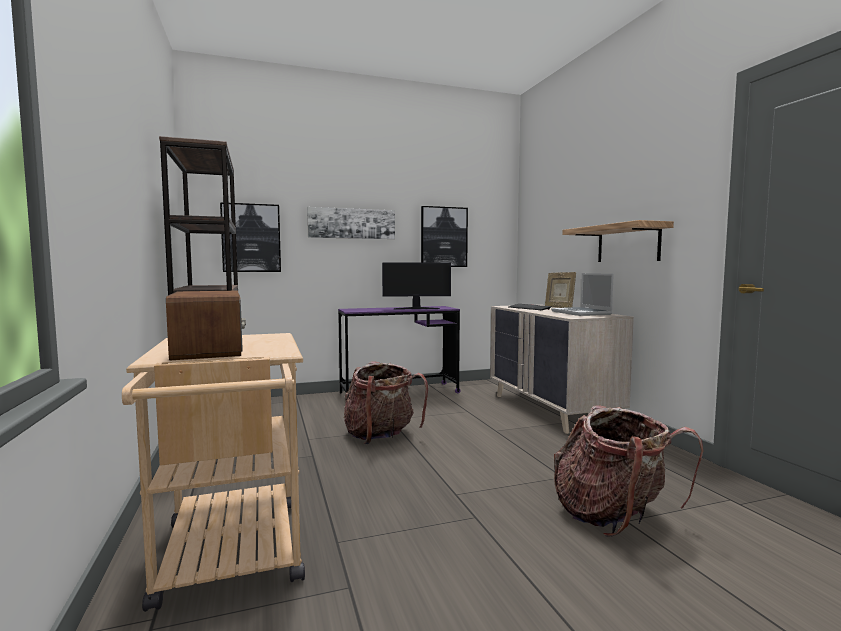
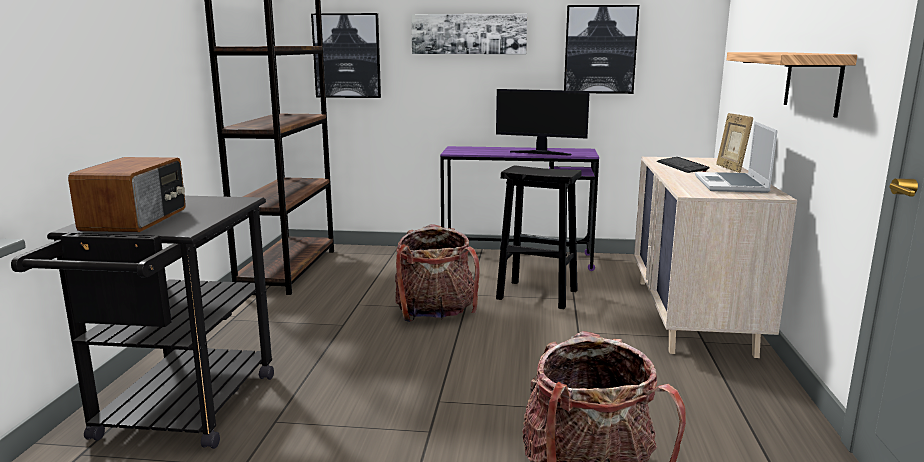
camera: 25 degrees right, 10 degrees up
(232, 560) = (180, 415): beige cart -> black cart
(439, 412) = (535, 294): none -> black stool

